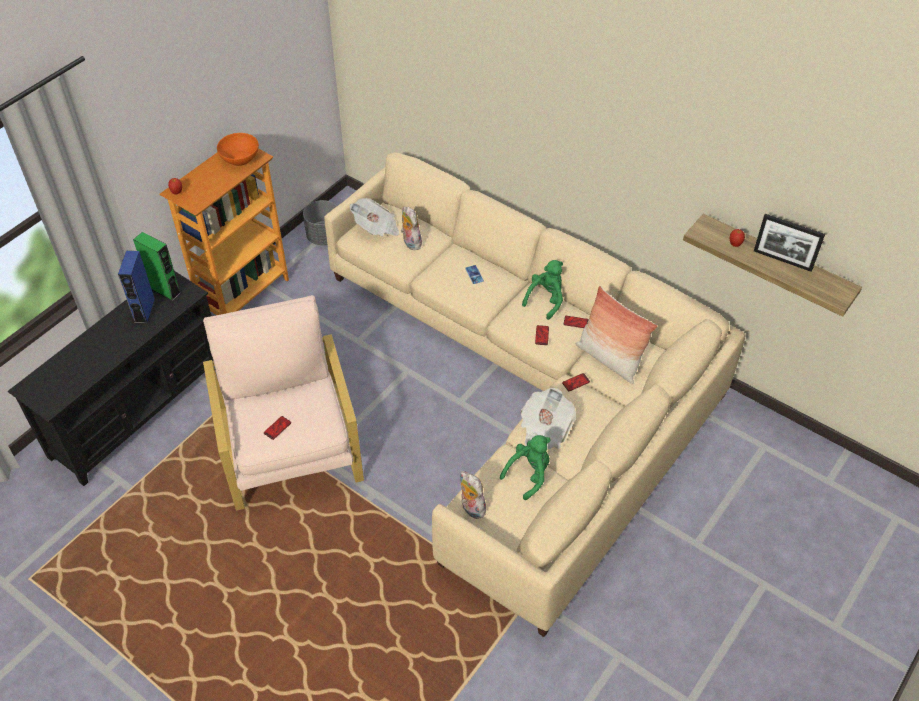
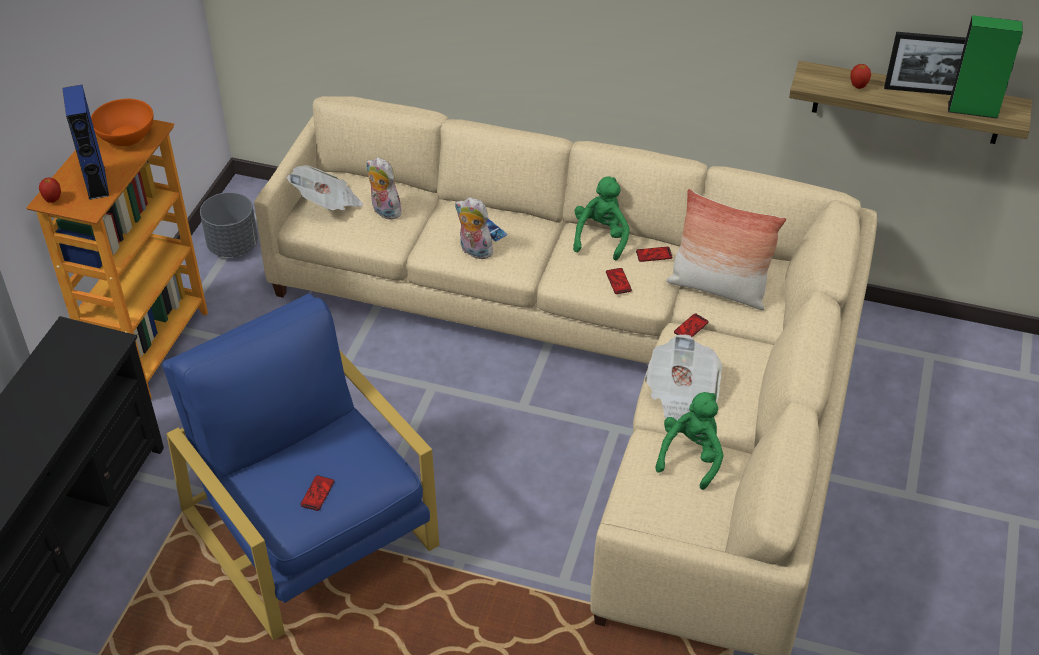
camera: 20 degrees left, 5 degrees down
(144, 310) = (51, 383): blue speaker -> blue speaker (96, 183)
(164, 290) = (69, 348): green speaker -> green speaker (973, 109)
(289, 445) = (310, 530): beige armchair -> blue armchair
(471, 508) = (636, 521): plush toy -> plush toy (474, 251)

